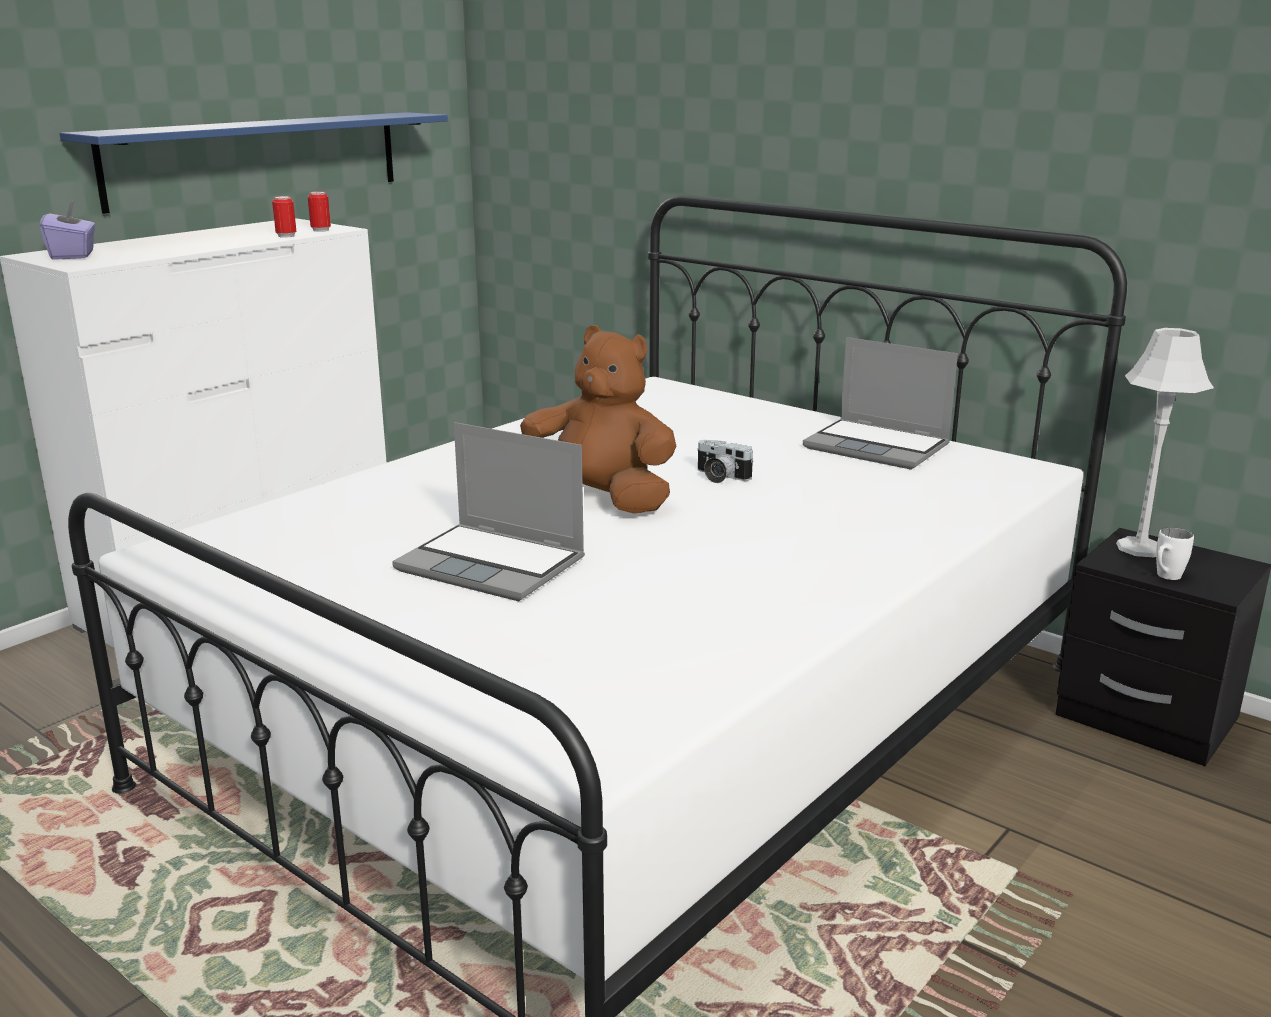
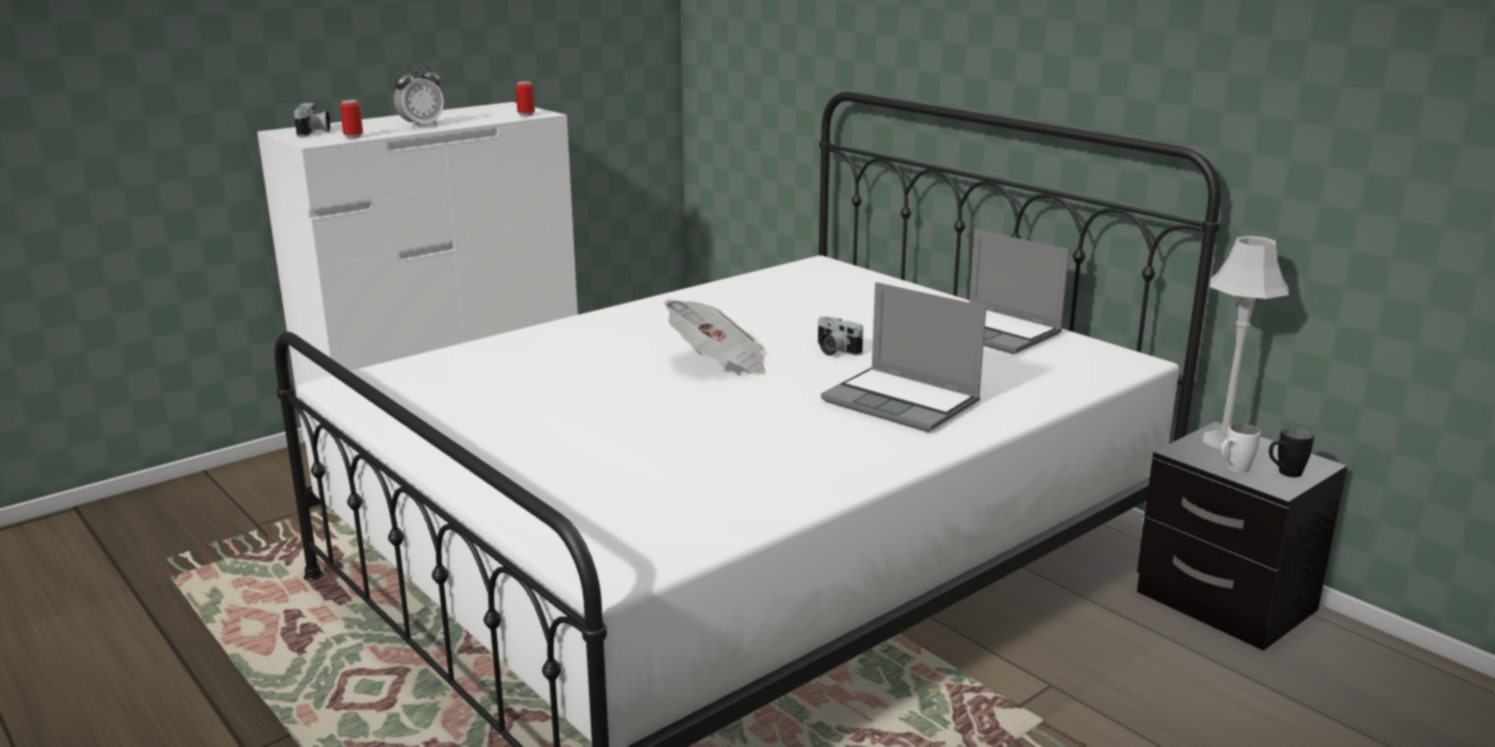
camera: 10 degrees right, 0 degrees up
(73, 255) = (314, 132): purple tissue box -> camera
(202, 244) = (421, 126): none -> alarm clock
(257, 159) = (481, 50): blue shelf -> none
(286, 236) = (494, 120): can -> can (353, 137)
(494, 565) = (605, 413): laptop -> laptop (903, 402)
(598, 499) = (718, 363): brown plush toy -> newspaper
(1216, 577) = (1283, 473): none -> black mug

